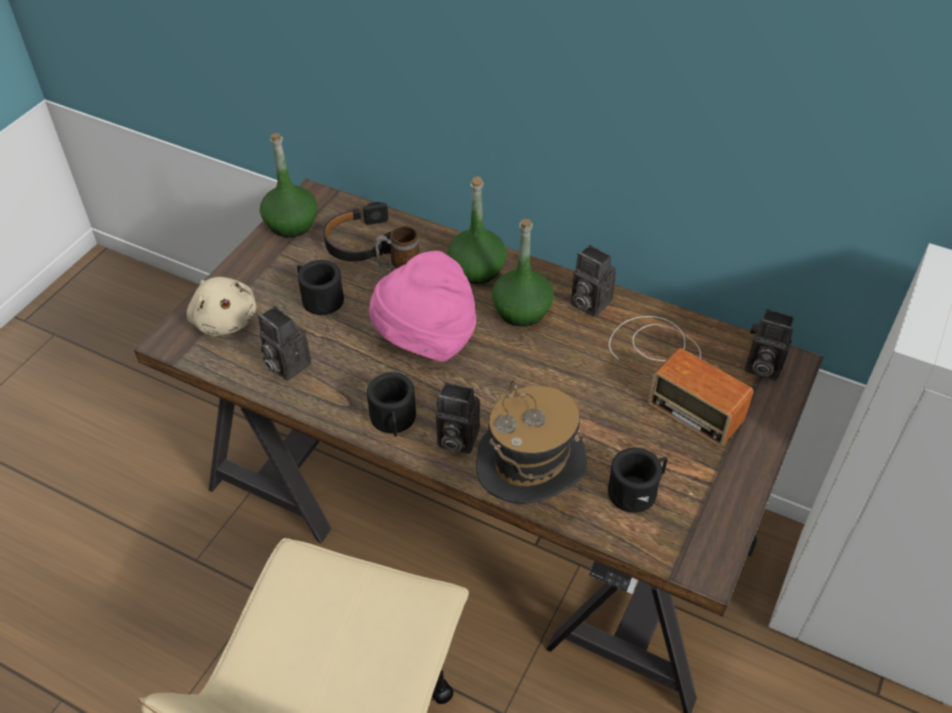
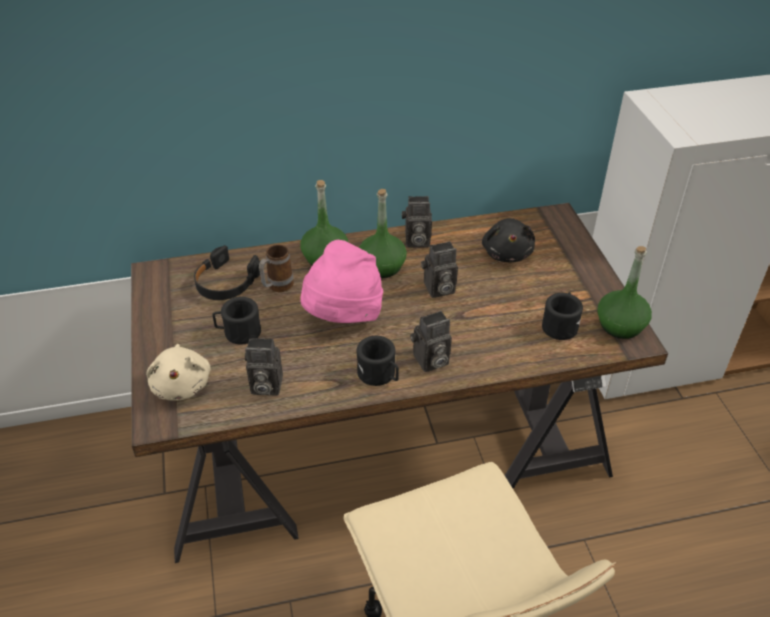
camera: 40 degrees left, 5 degrees down
(224, 319) = (182, 384): beige plush toy -> beige plush toy turned 60 degrees clockwise
(291, 224) = (157, 297): green bottle -> green bottle (620, 325)
(529, 493) = (507, 363): hat -> none
(673, 373) = (507, 253): radio -> black plush toy
(760, 366) = (546, 224): camera -> camera (438, 289)

